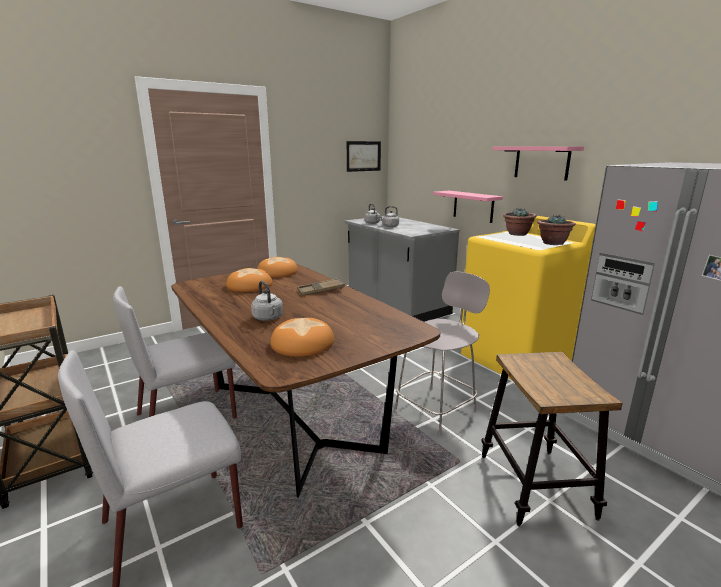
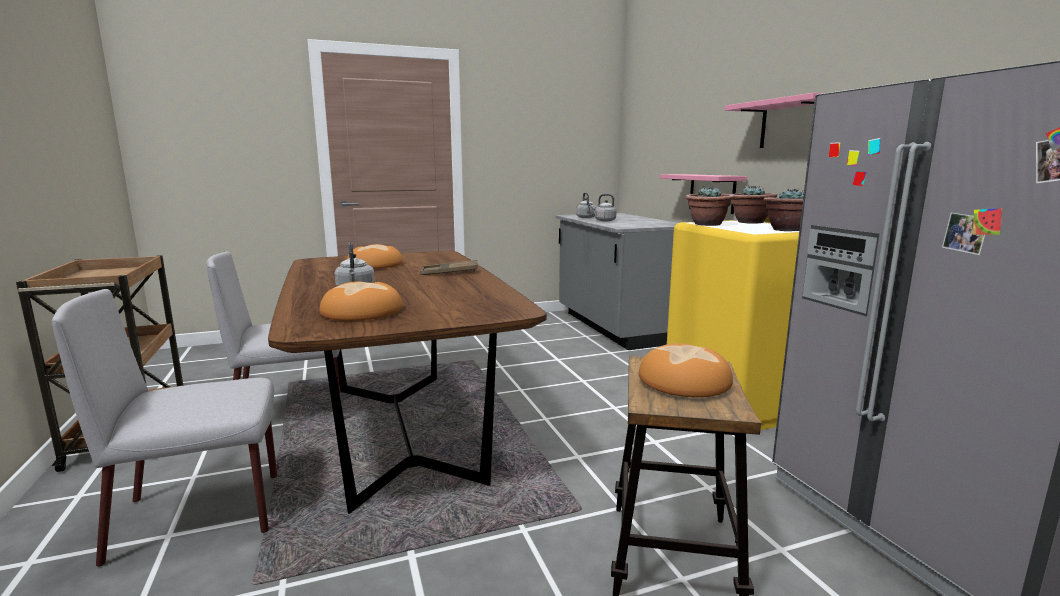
camera: 15 degrees right, 5 degrees down
(277, 272) = (422, 256): bread -> bread (683, 380)
(363, 156) = (586, 135): picture -> none
(437, 409) = (591, 446): grey chair -> none
(494, 238) = (707, 224): none -> potted plant

